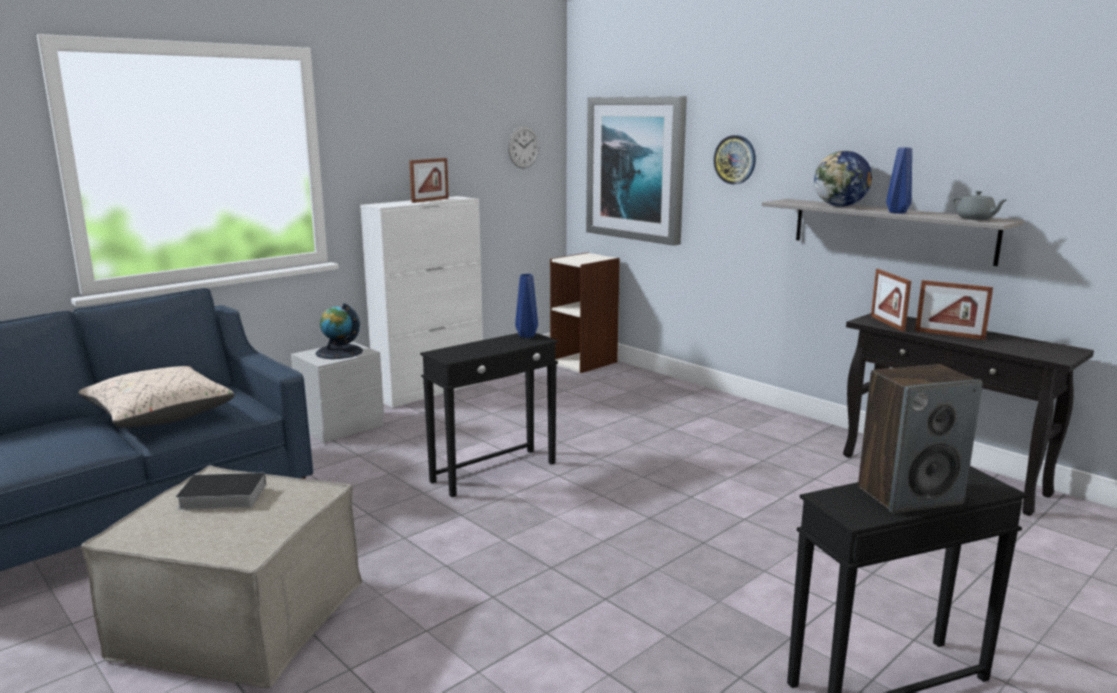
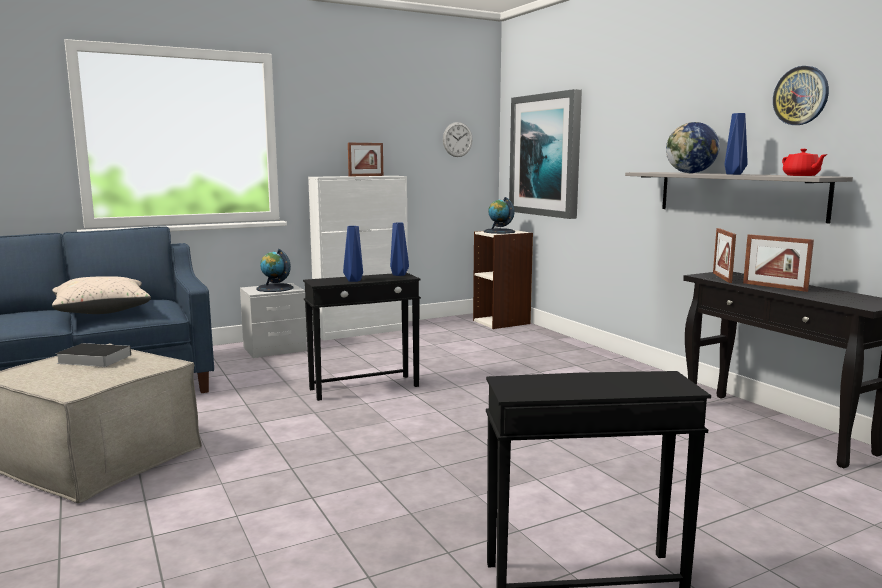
camera: 15 degrees right, 5 degrees down
(484, 350) = (353, 280): none -> blue vase
(580, 258) = (499, 231): none -> globe
(735, 159) = (616, 140): wall clock -> wall clock (801, 95)
(909, 495) = (588, 385): speaker -> none
(975, 219) = (801, 176): grey teapot -> red teapot

